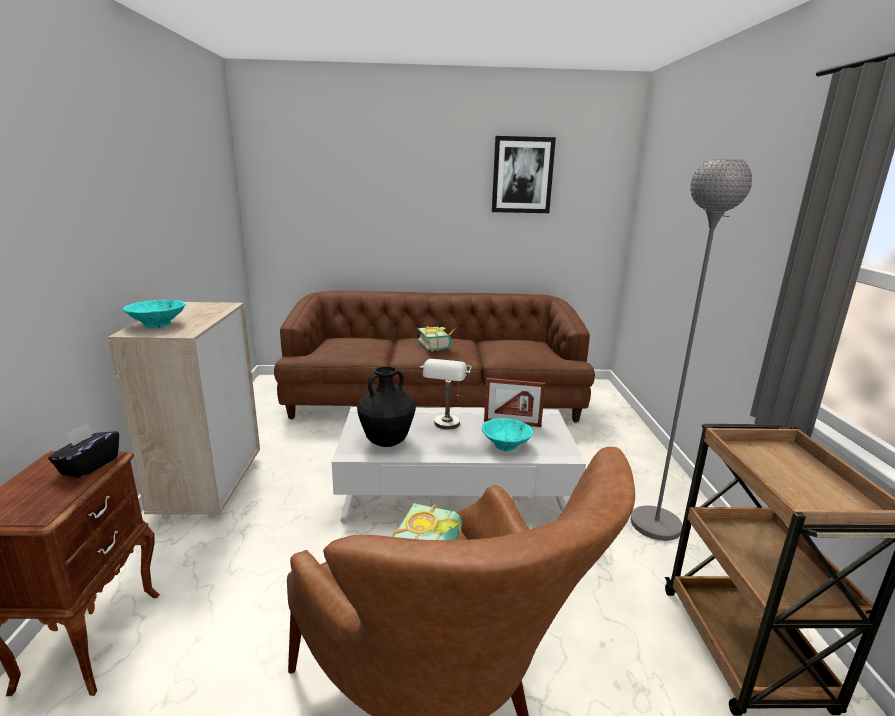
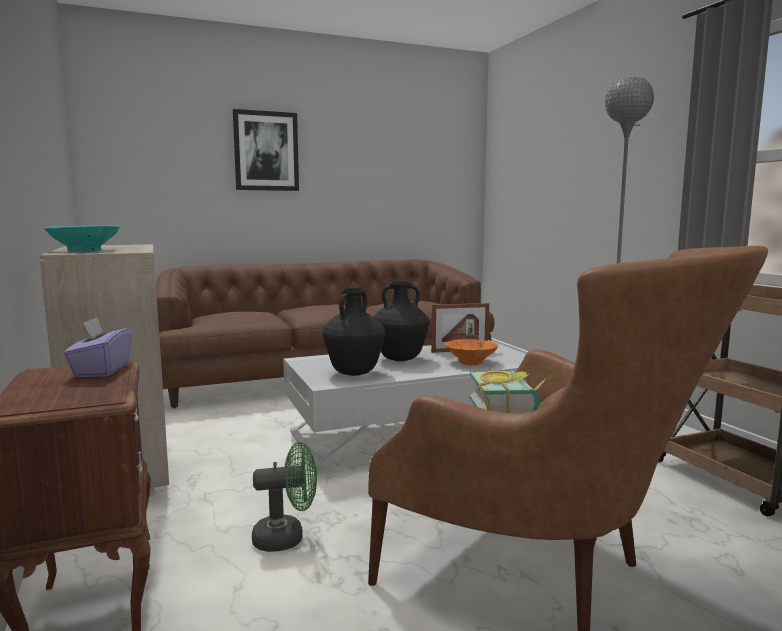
camera: 20 degrees left, 10 degrees down
(89, 466) = (101, 370): black tissue box -> purple tissue box
(268, 594) = (287, 537): none -> green fan
(437, 346) = (335, 307): book -> none
(446, 427) = (401, 359): grey table lamp -> black vase
(506, 445) = (472, 362): turquoise bowl -> orange bowl
(522, 175) = (386, 141): picture -> picture (266, 151)

